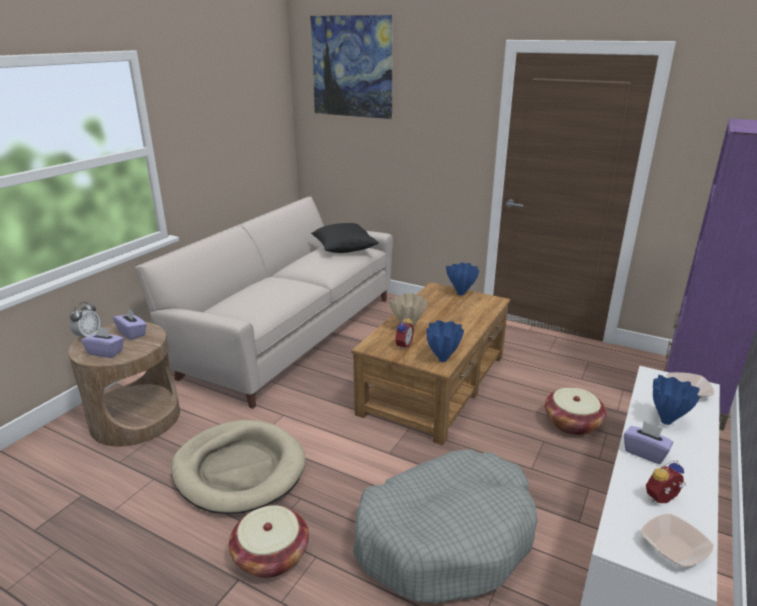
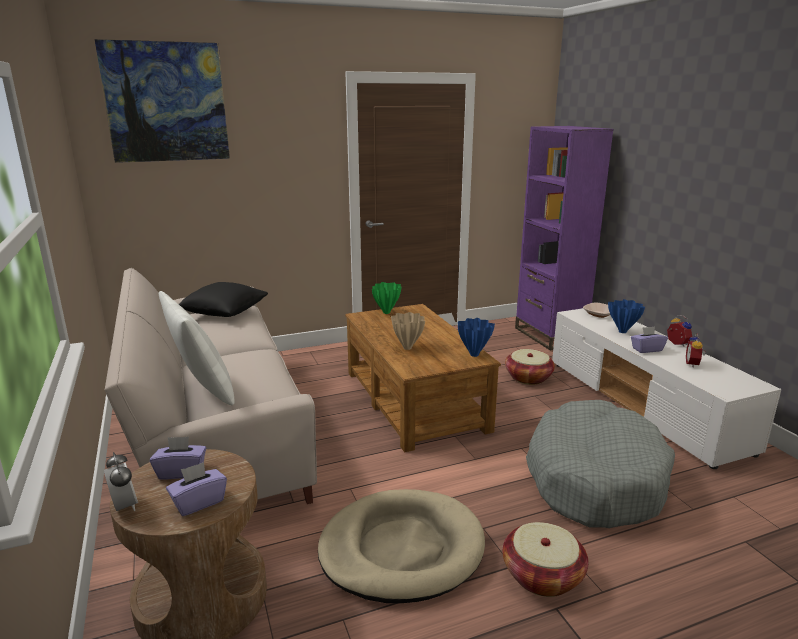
camera: 50 degrees left, 5 degrees down
(232, 294) = (203, 389): none -> white pillow
(402, 345) = (430, 359): alarm clock -> alarm clock (676, 344)
(461, 294) = (387, 312): blue vase -> green vase
(673, 548) = (735, 380): bowl -> none

